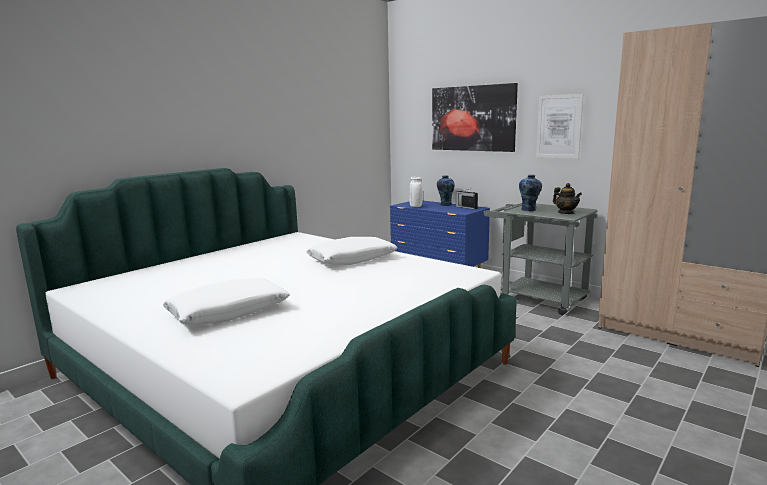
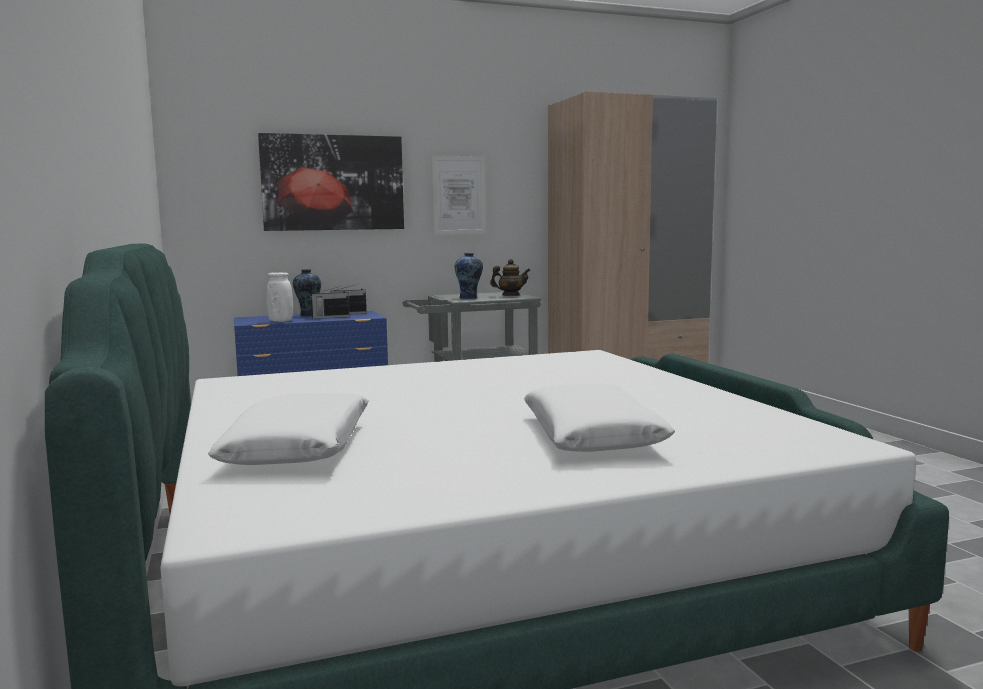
camera: 60 degrees left, 5 degrees down
(352, 259) = (444, 375): white pillow -> white pillow (299, 447)
(446, 208) = (330, 317): none -> radio

